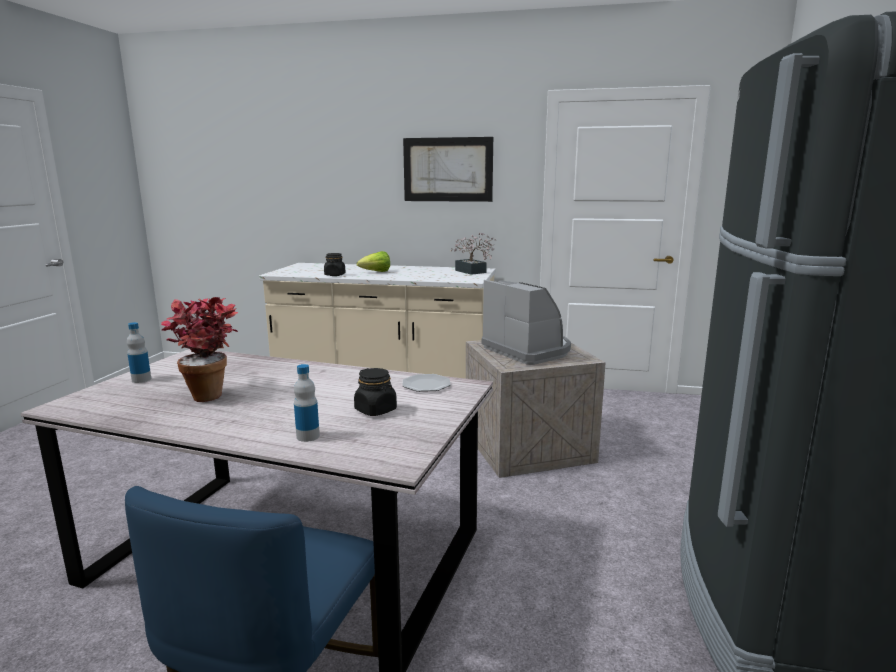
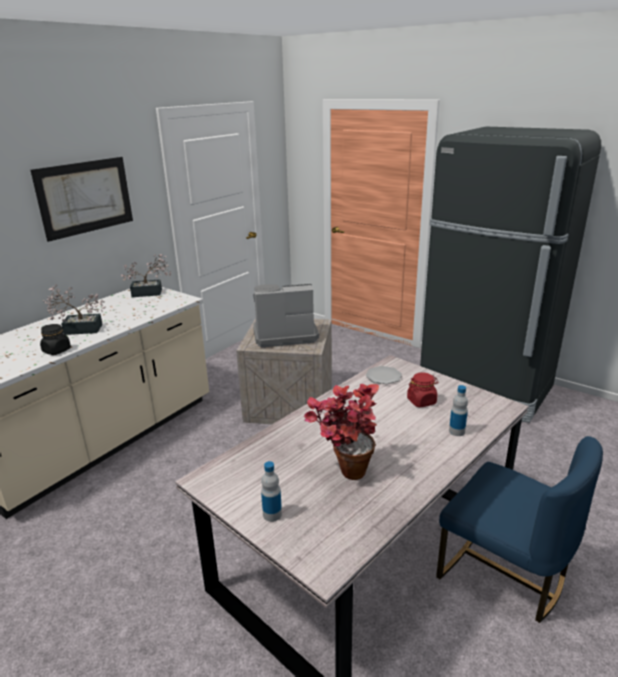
camera: 65 degrees left, 10 degrees up
(376, 272) = (79, 329): lettuce -> potted plant
(376, 410) = (421, 401): black jar -> red jar

